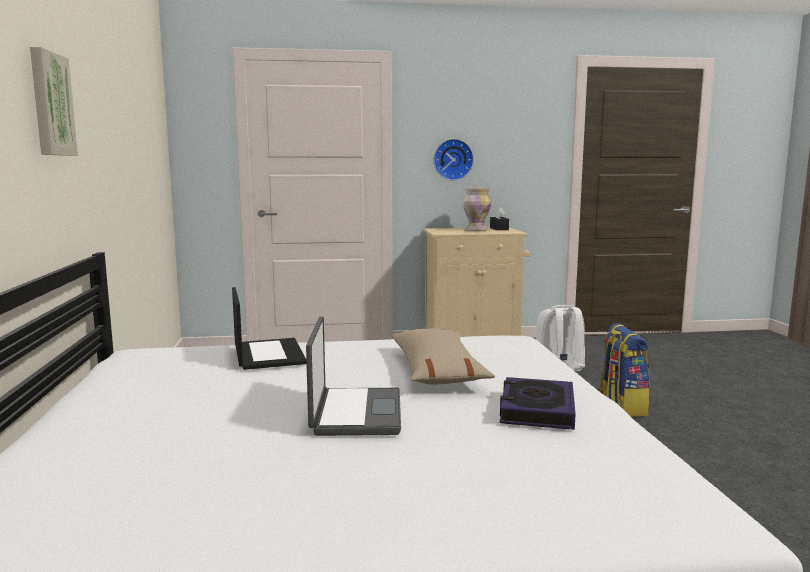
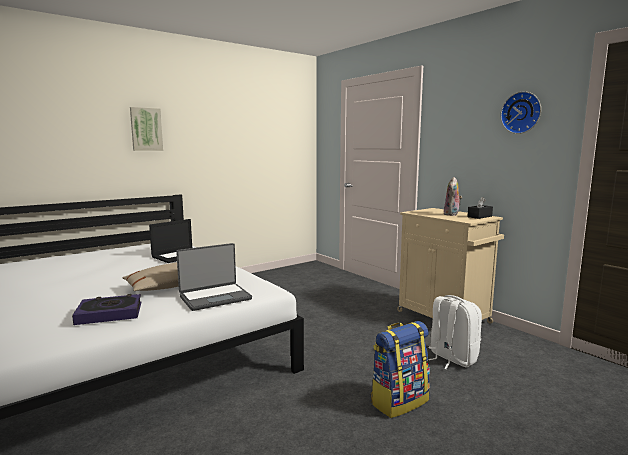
camera: 60 degrees right, 0 degrees up
(355, 413) = (95, 283): laptop -> laptop (215, 297)
(452, 159) = (461, 151): wall clock -> wall clock (521, 113)
(475, 230) = (452, 214): vase -> plush toy

